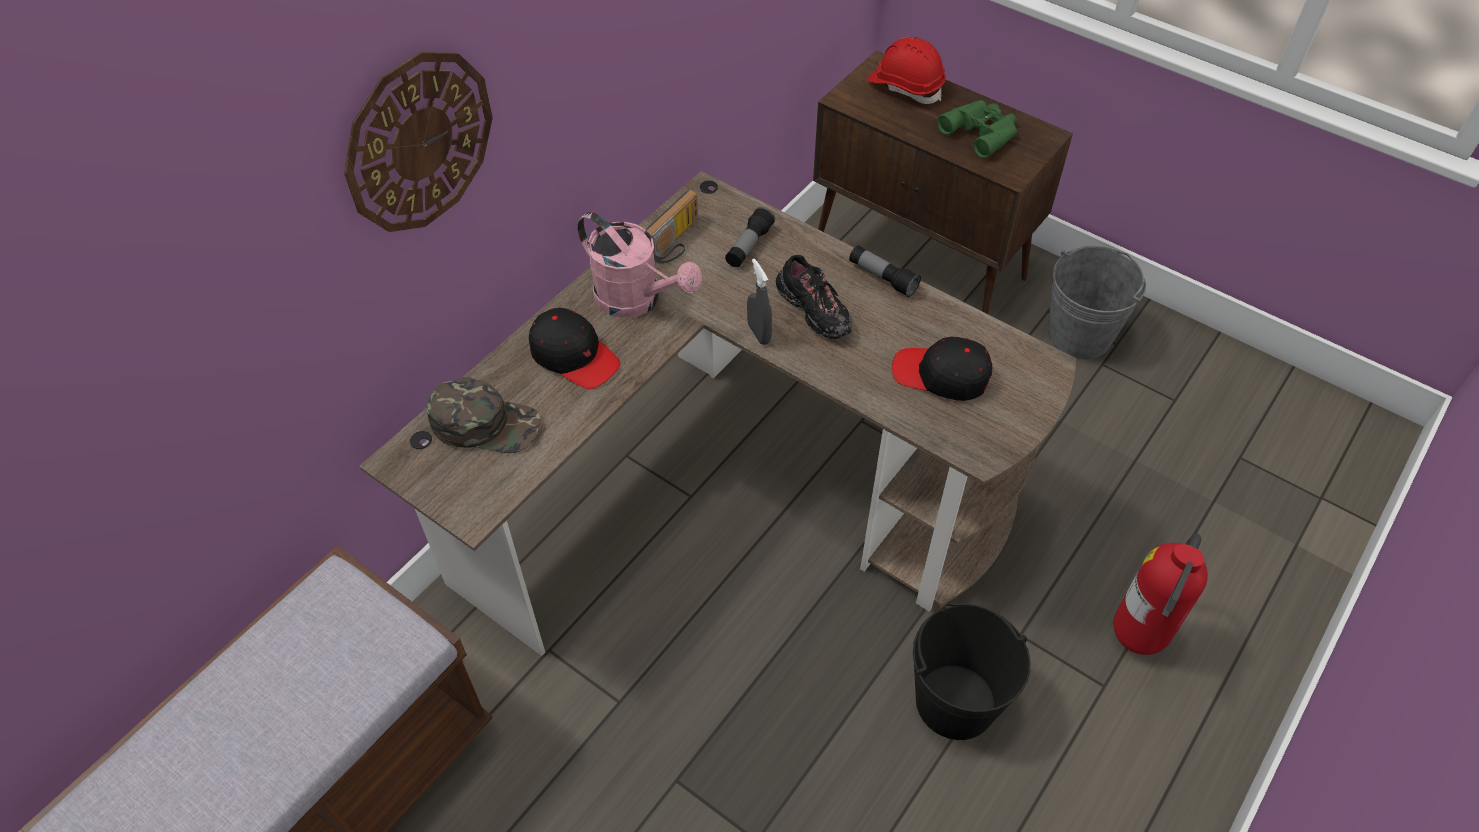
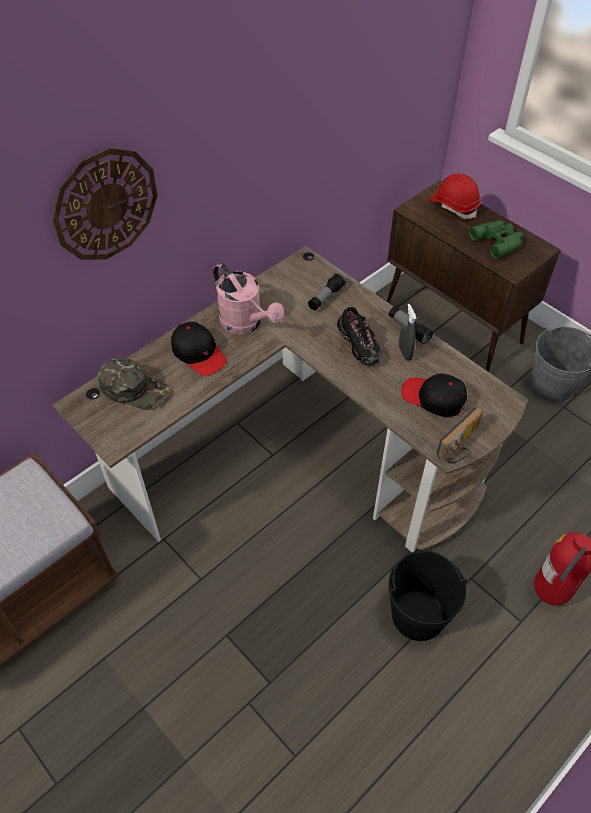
camera: 10 degrees right, 0 degrees up
(676, 243) = (279, 290): radio -> radio (461, 445)
(759, 333) = (319, 355): grey spray bottle -> grey spray bottle (405, 353)

